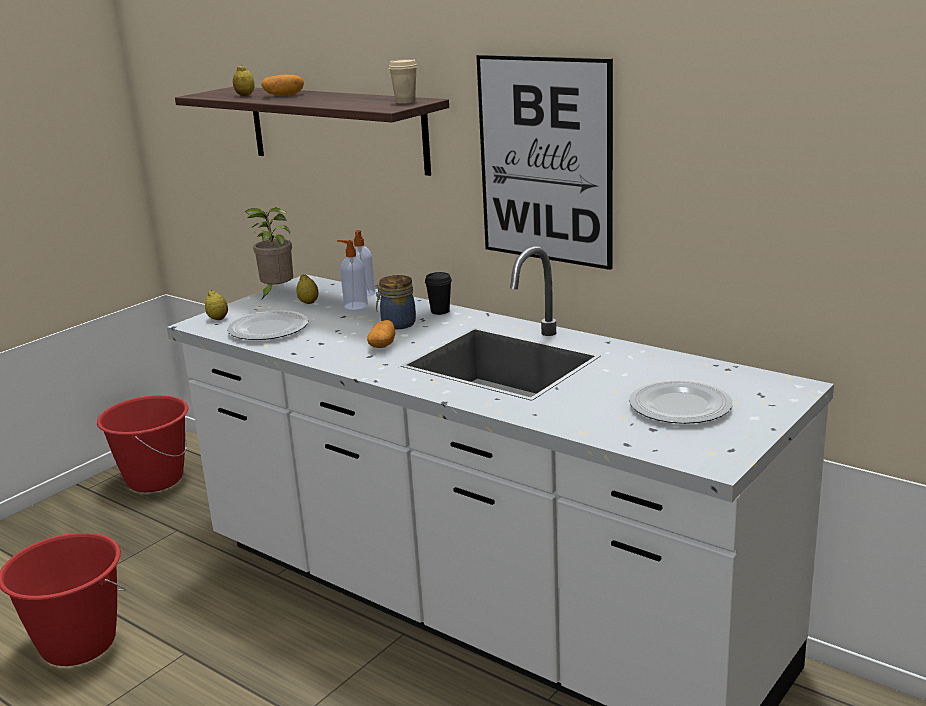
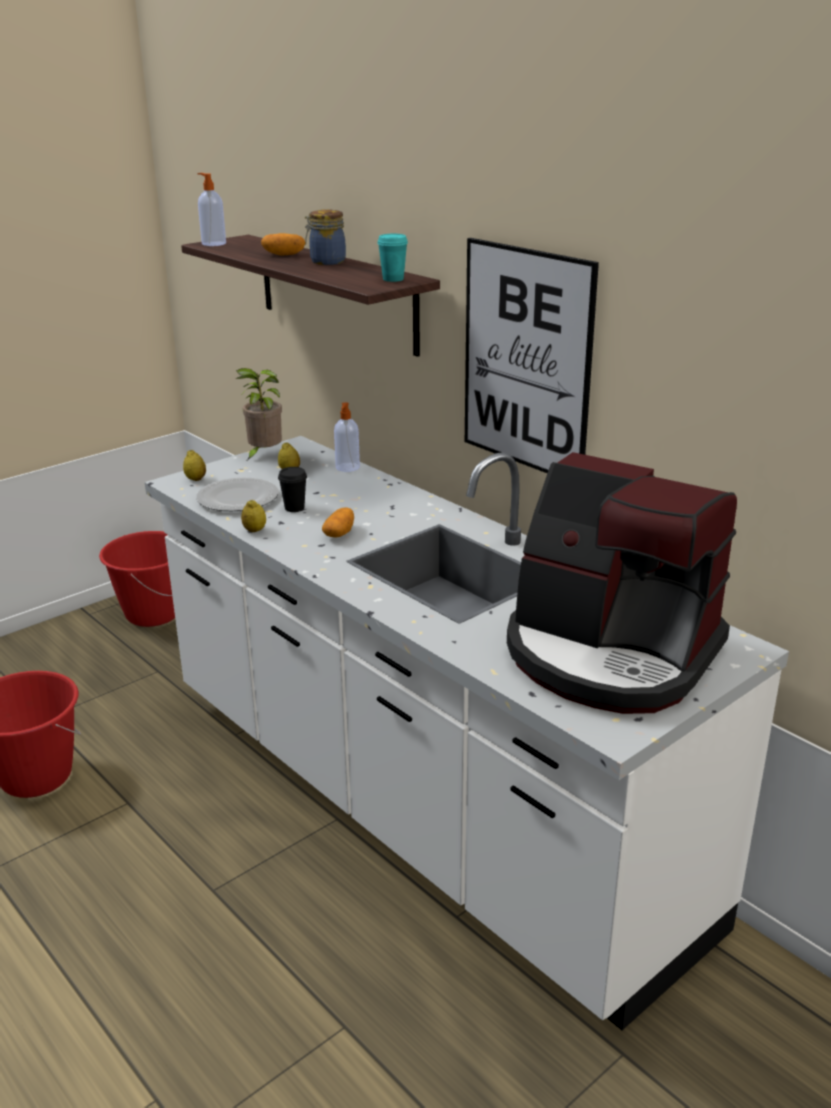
camera: 10 degrees right, 5 degrees up
(245, 95) = (247, 250): lemon -> lemon (254, 530)
(355, 305) = (333, 481): soap dispenser -> soap dispenser (213, 243)
(397, 324) = (364, 509): jar -> jar (326, 262)
(405, 102) = (393, 279): beige cup -> turquoise cup
(440, 311) = (414, 499): black cup -> black cup (294, 508)
(681, 406) = (610, 654): plate -> coffee machine

